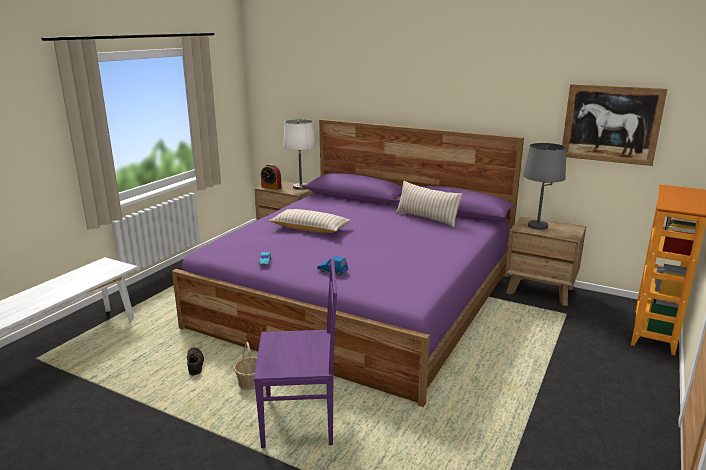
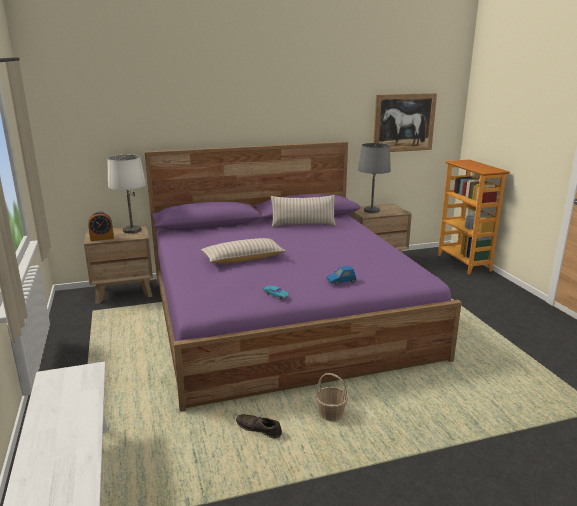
camera: 45 degrees left, 0 degrees up
(301, 420) = (412, 414): purple chair -> none

